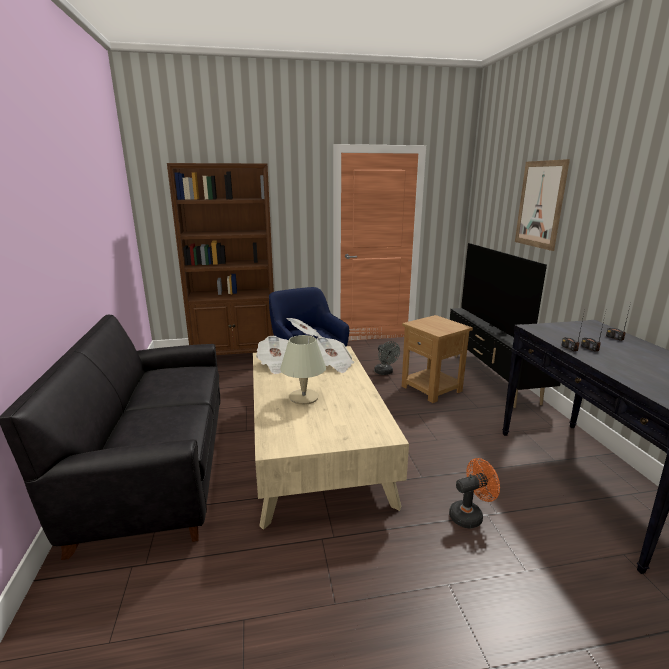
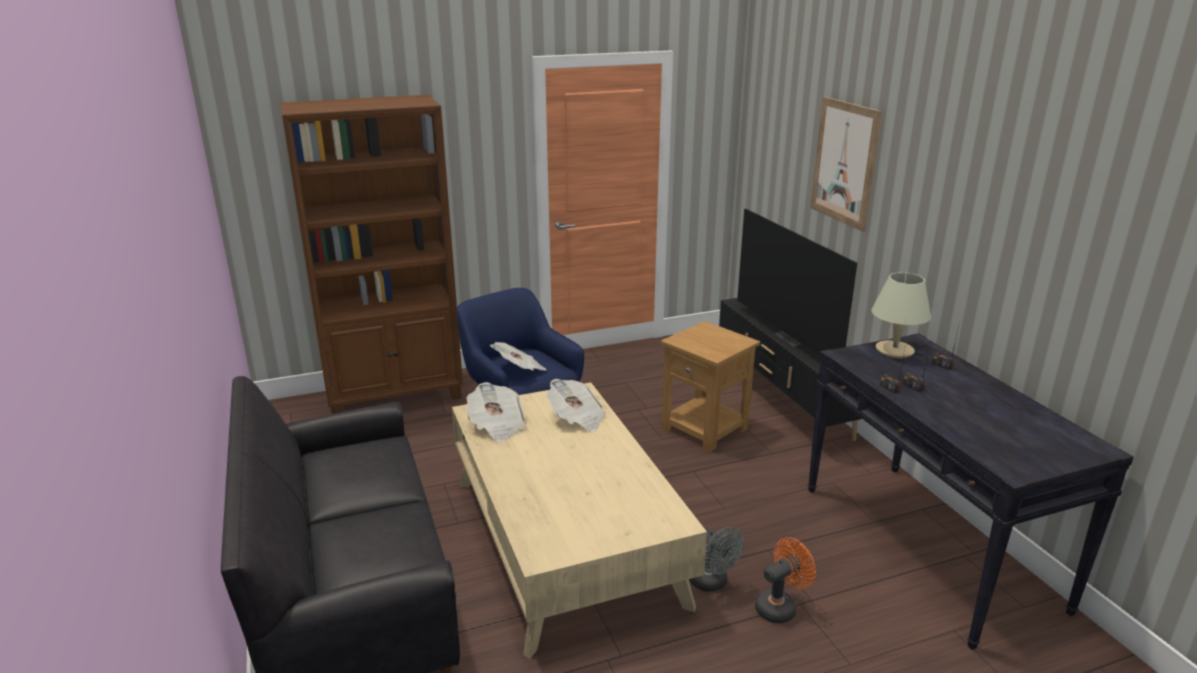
camera: 10 degrees left, 5 degrees up
(304, 397) = (554, 477): beige table lamp -> beige table lamp (895, 350)
(385, 372) = (634, 407): grey fan -> grey fan (712, 583)

